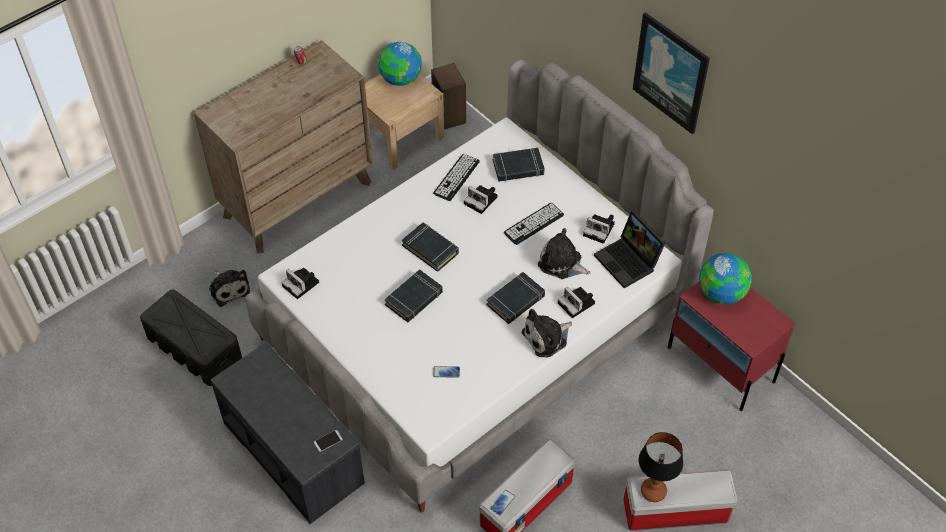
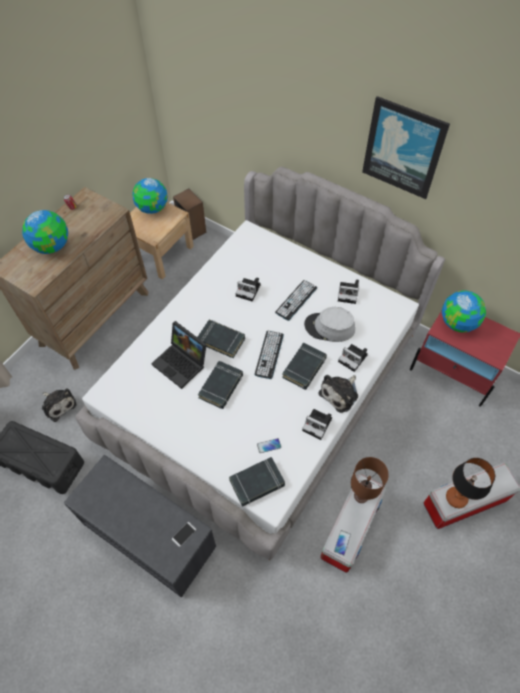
camera: 15 degrees left, 5 degrees up
(268, 101) = (52, 246): none -> globe
(302, 284) = (122, 397): camera -> camera (318, 425)
(456, 177) = (223, 276): keyboard -> keyboard (269, 354)
(518, 168) = (268, 257): black book -> black book (257, 483)
(543, 461) = (362, 496): none -> brown table lamp
(562, 263) = (329, 327): plush toy -> grey hat
(629, 261) = (380, 314): laptop -> laptop (182, 363)

